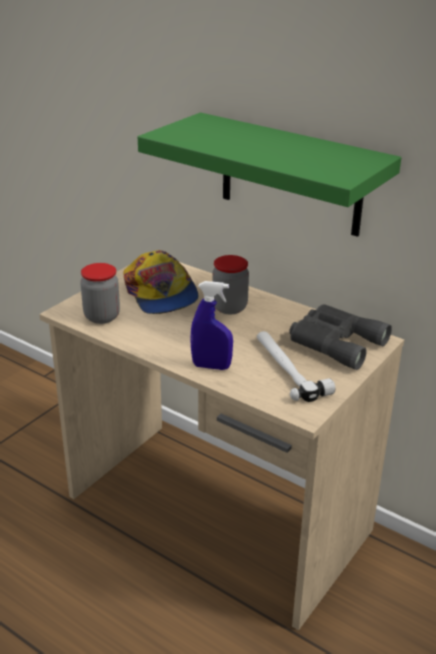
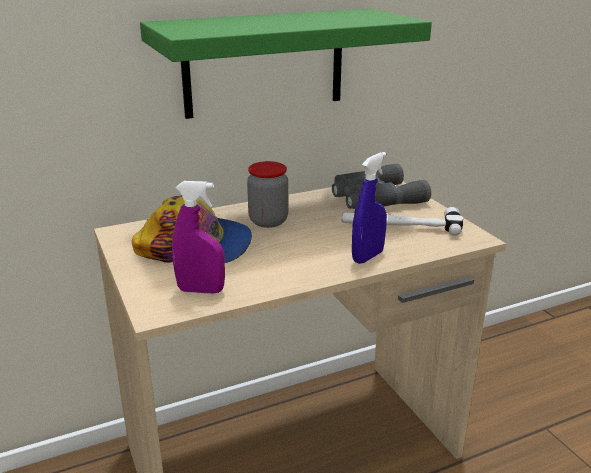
camera: 60 degrees left, 5 degrees down
(102, 316) = (201, 290): jar -> purple spray bottle

